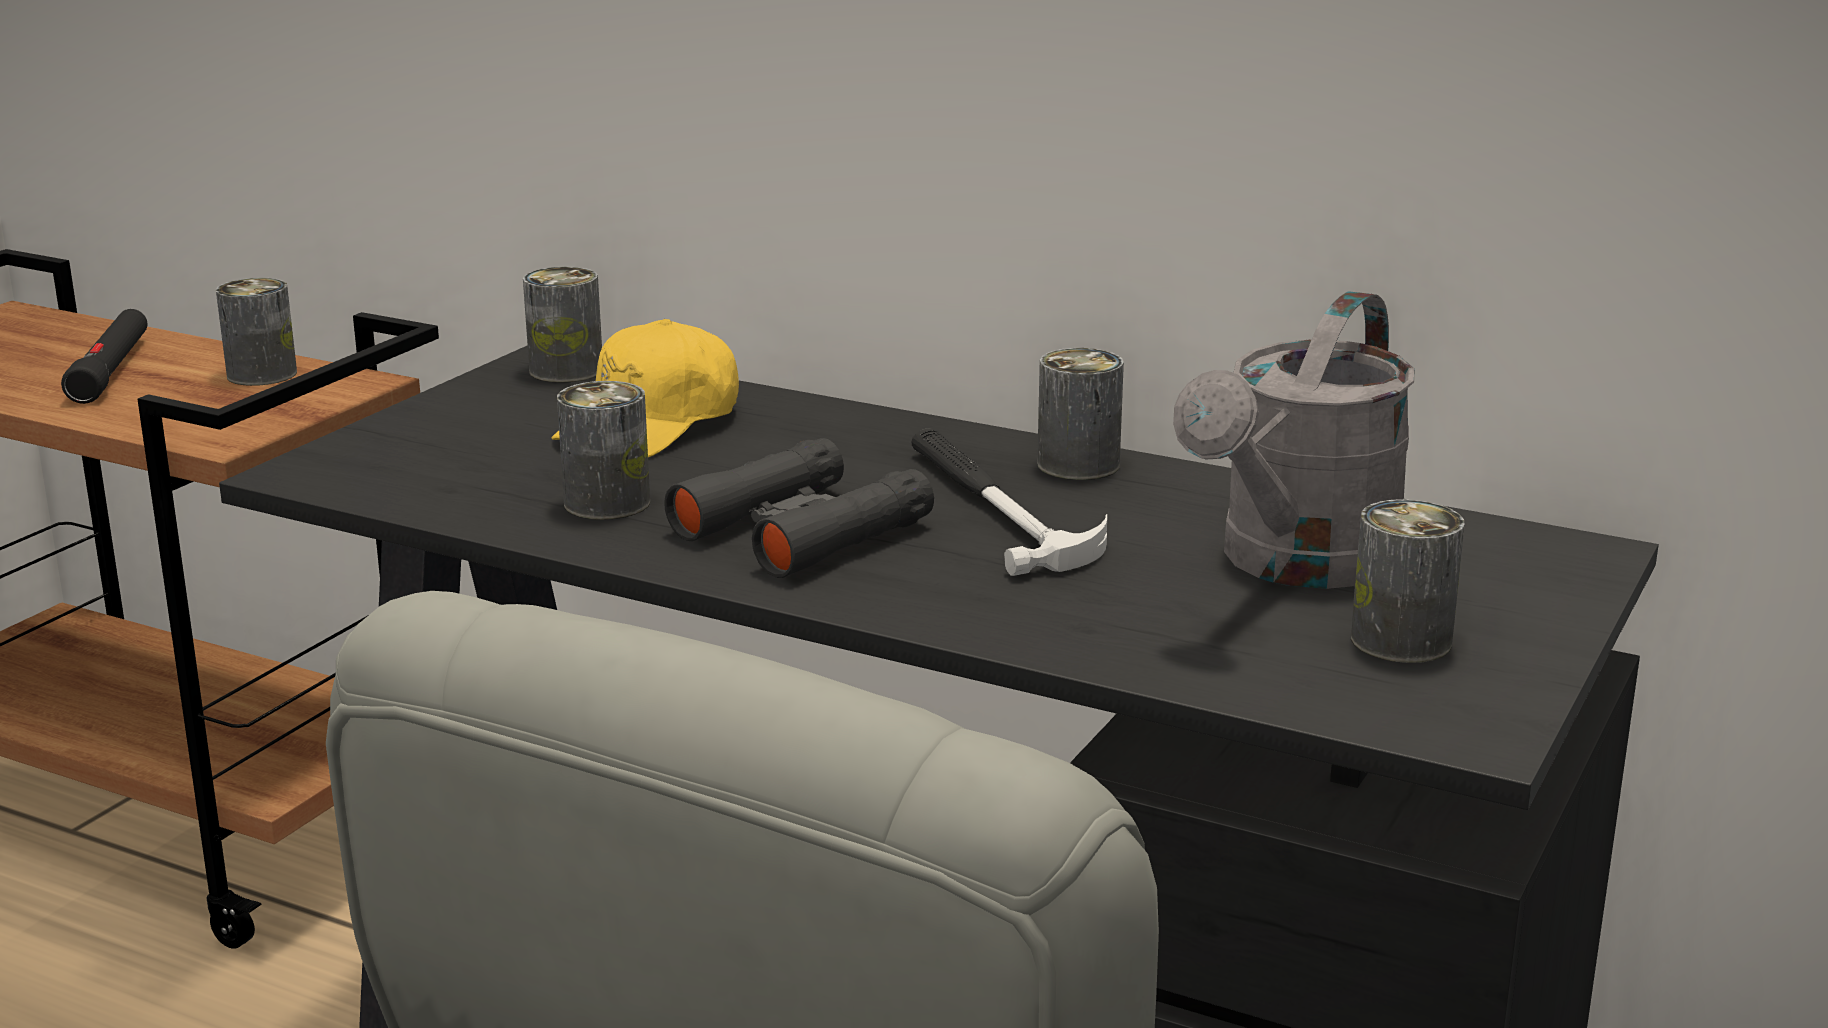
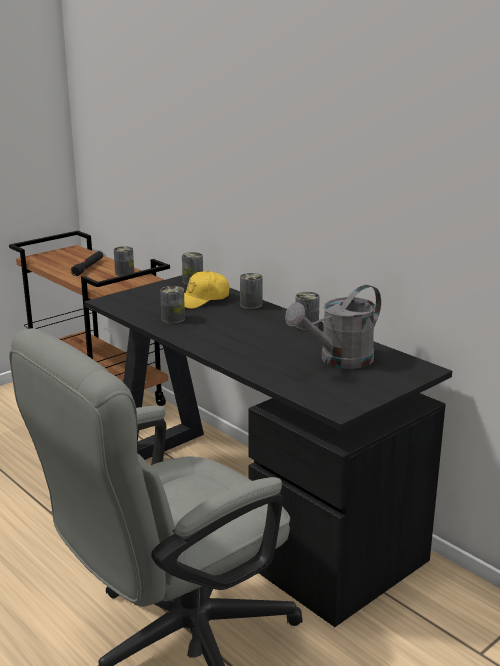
camera: 20 degrees right, 0 degrees up
(801, 530) = (215, 333): black binoculars -> none
(995, 507) = (272, 334): hammer -> none
(1400, 640) = (346, 384): can -> can (251, 304)

